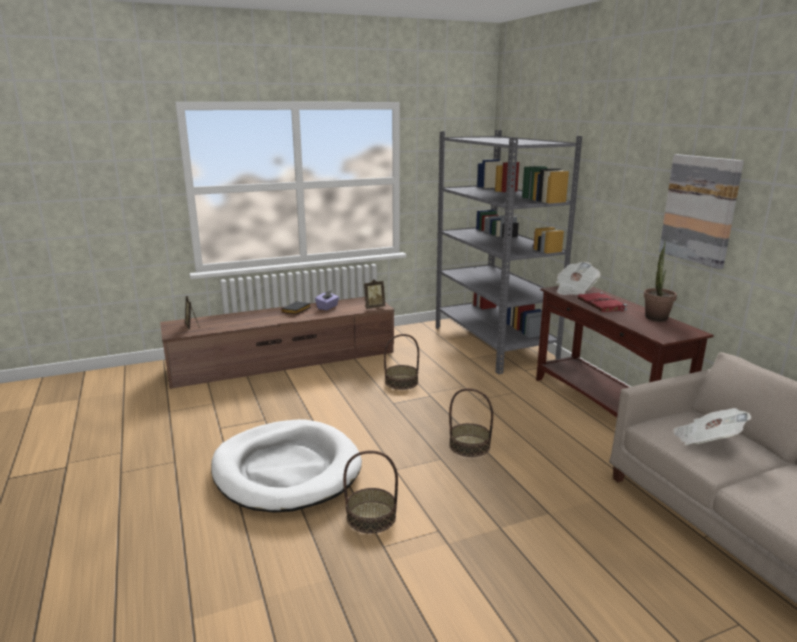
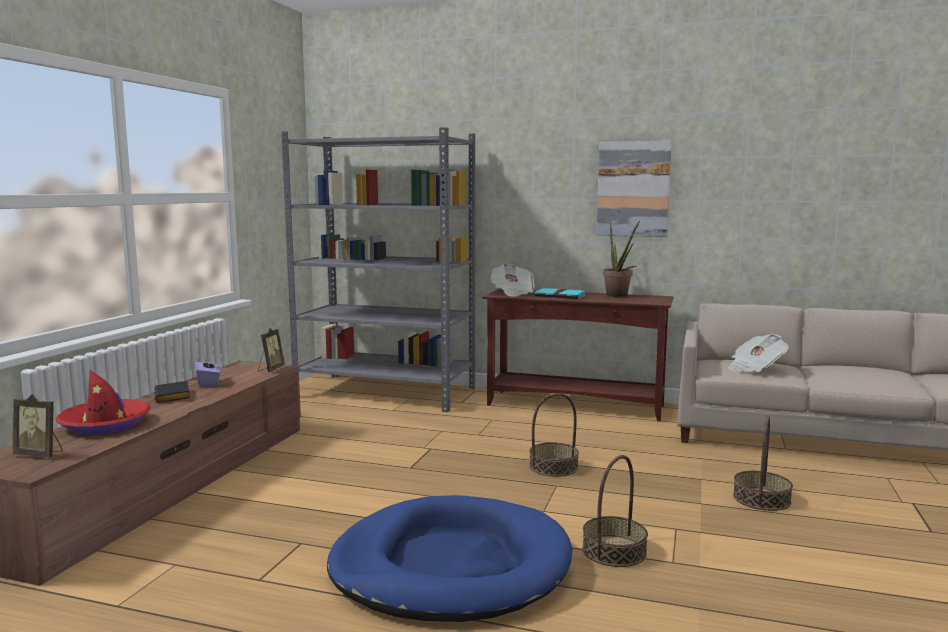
camera: 50 degrees left, 10 degrees down
(241, 318) = (105, 424): none -> red hat
(286, 470) = (450, 566): white dog bed -> blue dog bed
(401, 382) = (374, 449): basket -> basket (761, 499)
(602, 304) = (561, 296): red book -> turquoise book

